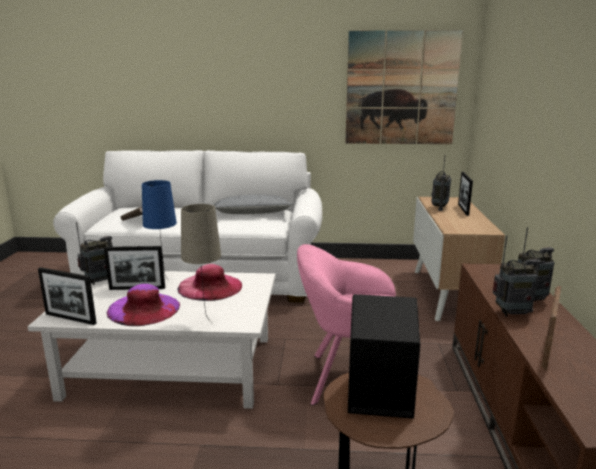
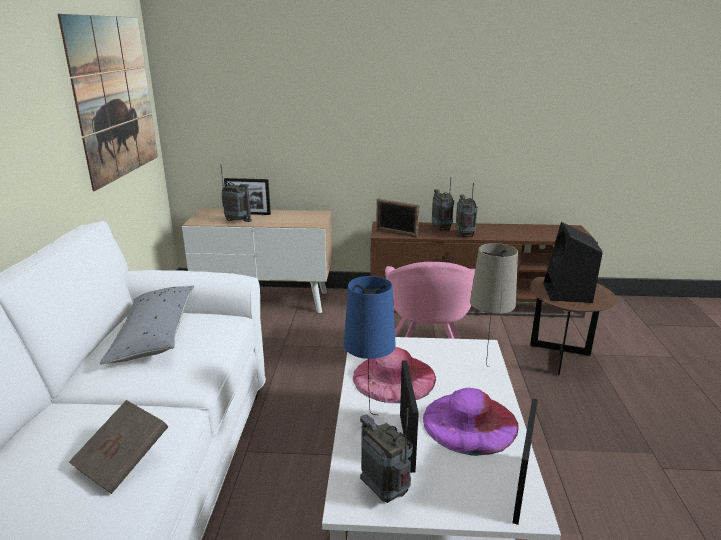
camera: 90 degrees left, 5 degrees up
(547, 350) = (509, 234): picture frame -> picture frame (396, 233)

